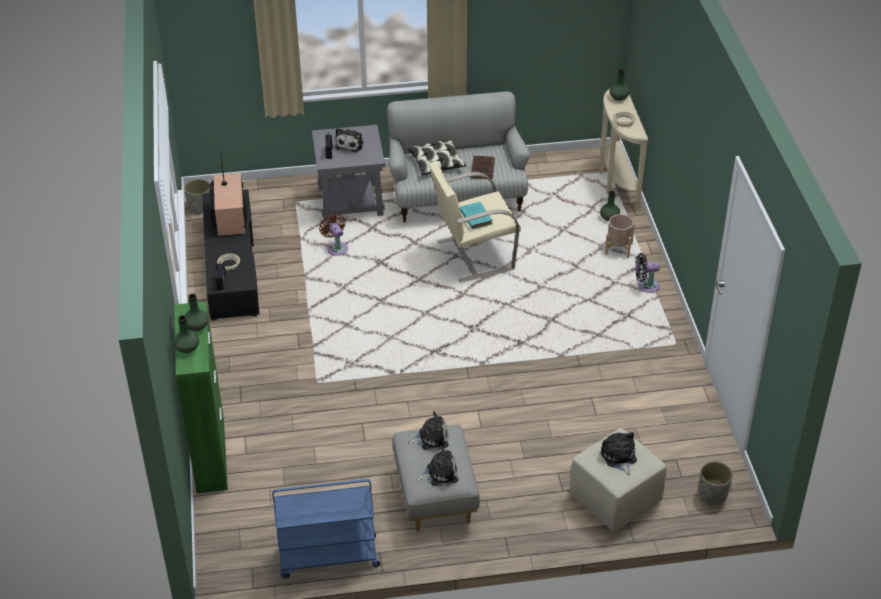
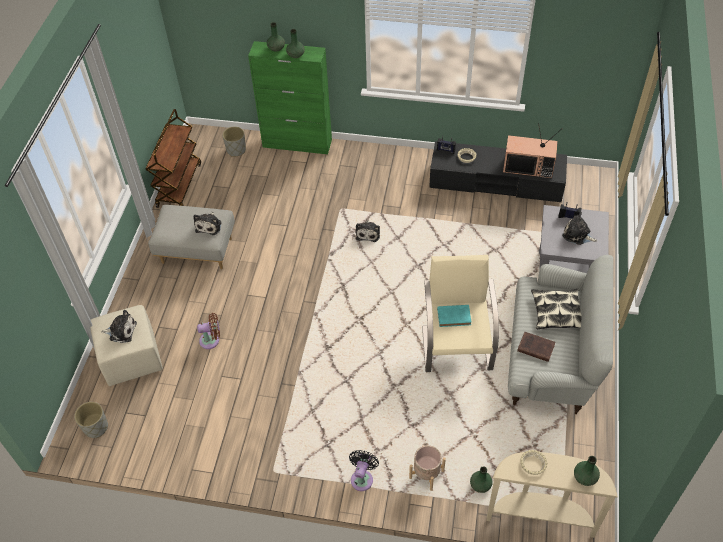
camera: 110 degrees right, 10 degrees up
(200, 207) = (580, 174): grey planter -> grey planter (236, 150)
(328, 557) = (179, 185): blue cart -> brown cart
(336, 247) = (499, 251): brown fan -> brown fan (211, 340)
(440, 473) = (174, 222): plush toy -> plush toy (368, 233)

